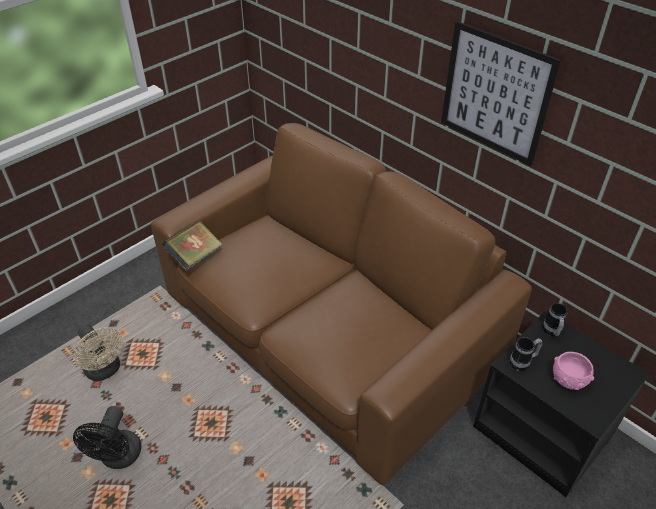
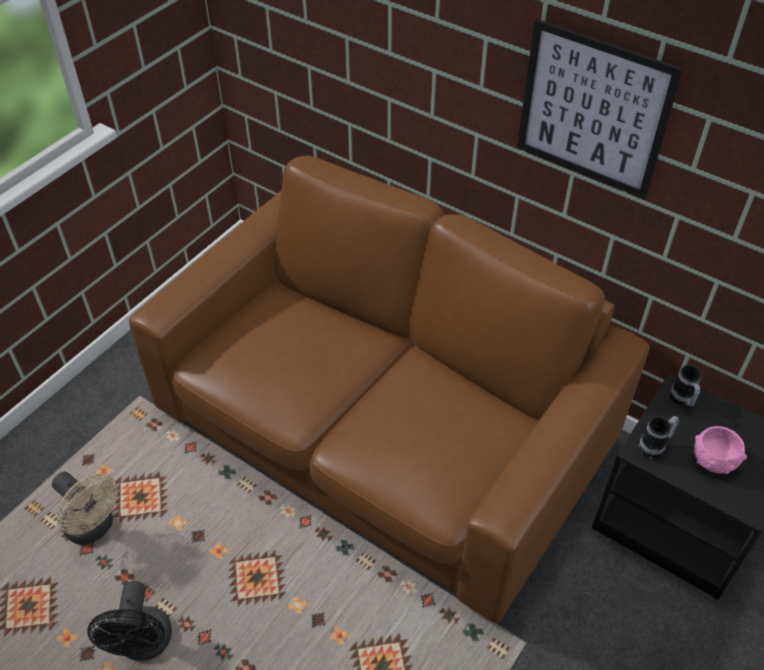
camera: 10 degrees left, 5 degrees up
(195, 257) = (197, 359): book -> none

